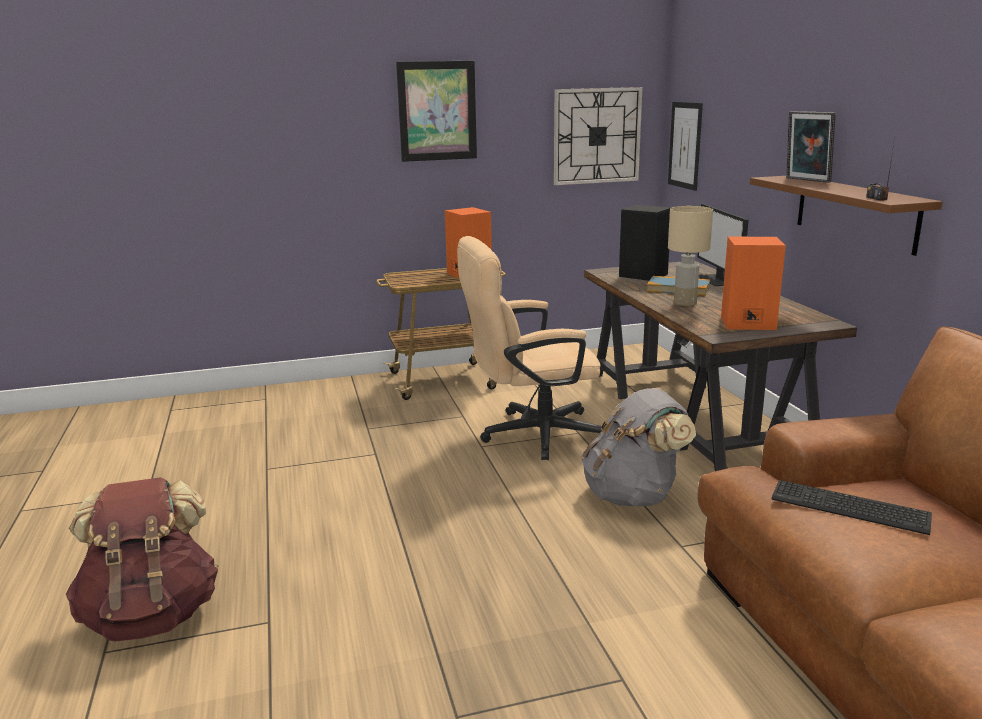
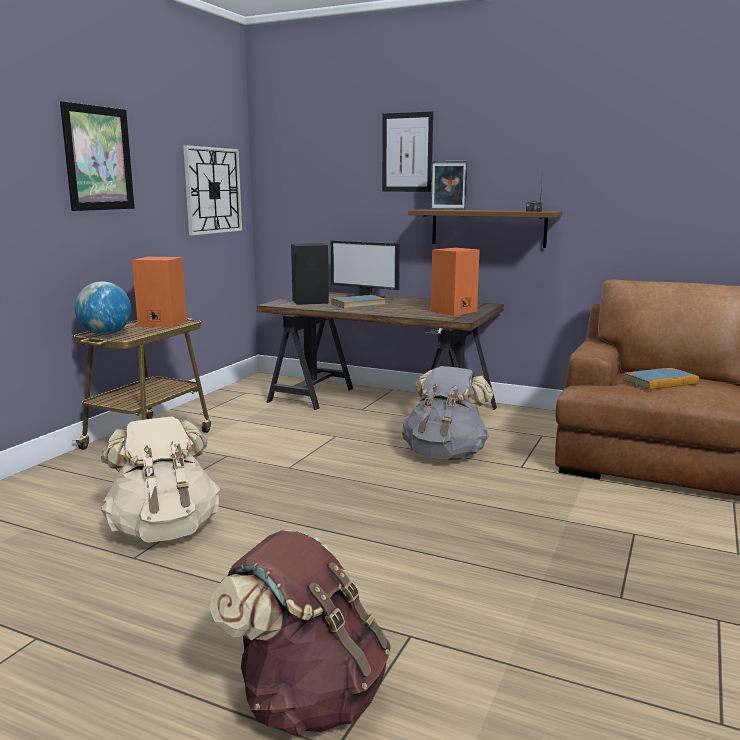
camera: 50 degrees left, 5 degrees down
(314, 458) = (164, 530): none -> beige backpack
(403, 277) = (105, 334): none -> globe
(531, 435) = (307, 448): beige office chair -> none
(685, 145) = (283, 198): picture -> picture (407, 152)
(685, 303) = (389, 309): beige table lamp -> none
(851, 508) = (660, 382): keyboard -> book

